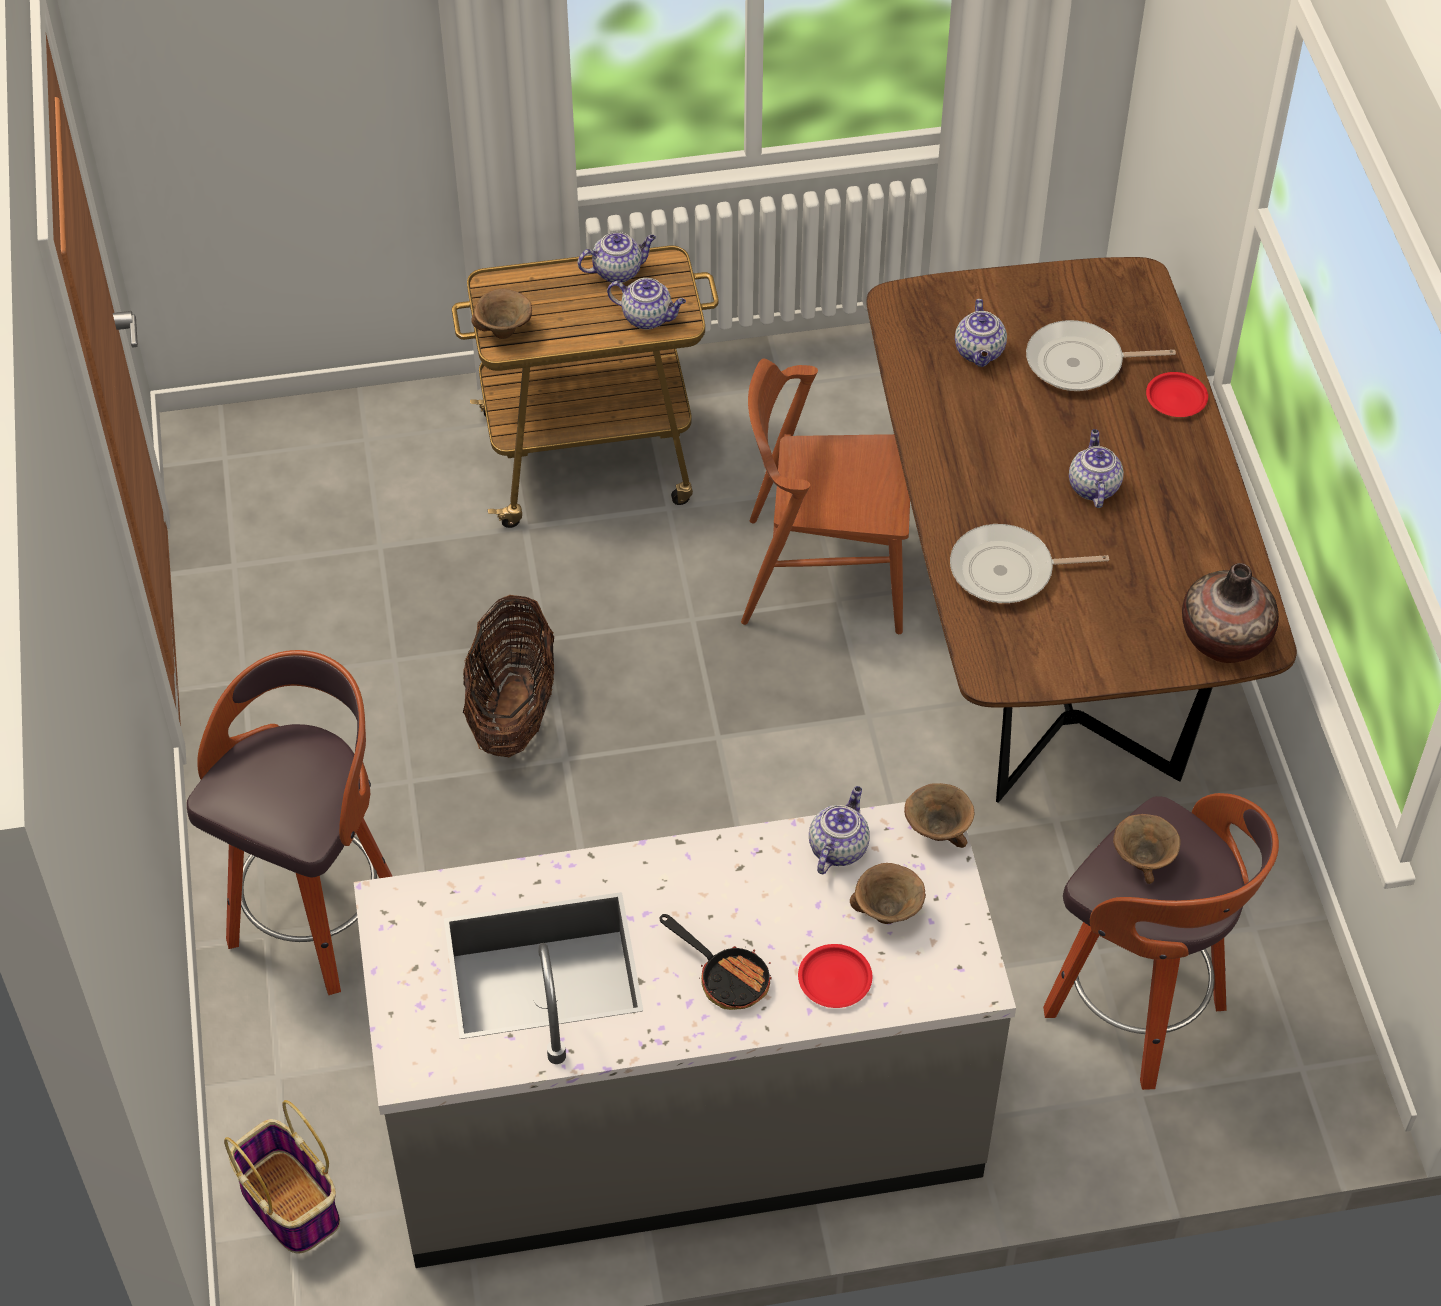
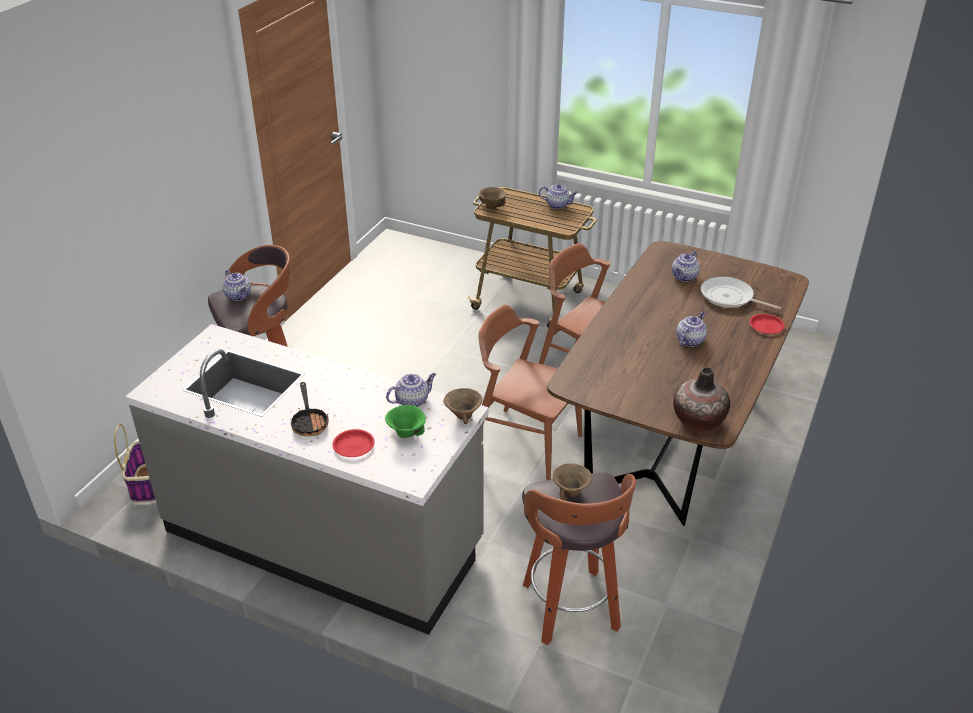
camera: 35 degrees right, 15 degrees down
(512, 710) = (412, 365): basket -> none
(648, 317) = (554, 222): teapot -> teapot (238, 296)
(839, 766) = (525, 444): none -> brown chair
(887, 913) = (405, 434): brown bowl -> green bowl
(1008, 571) = (615, 352): frying pan -> none

